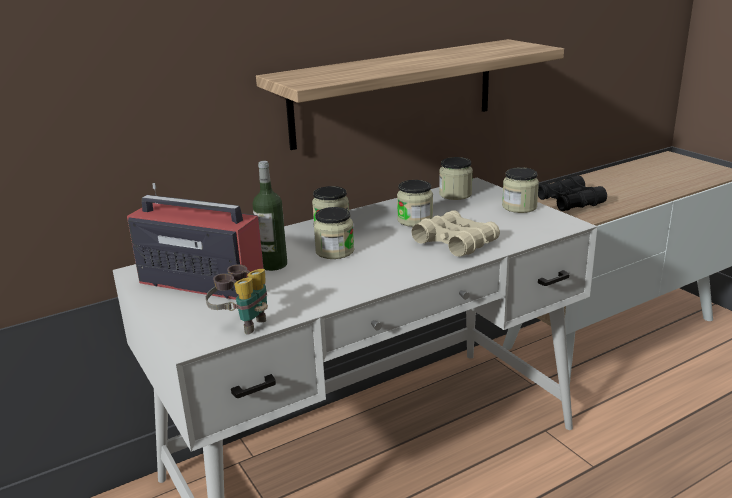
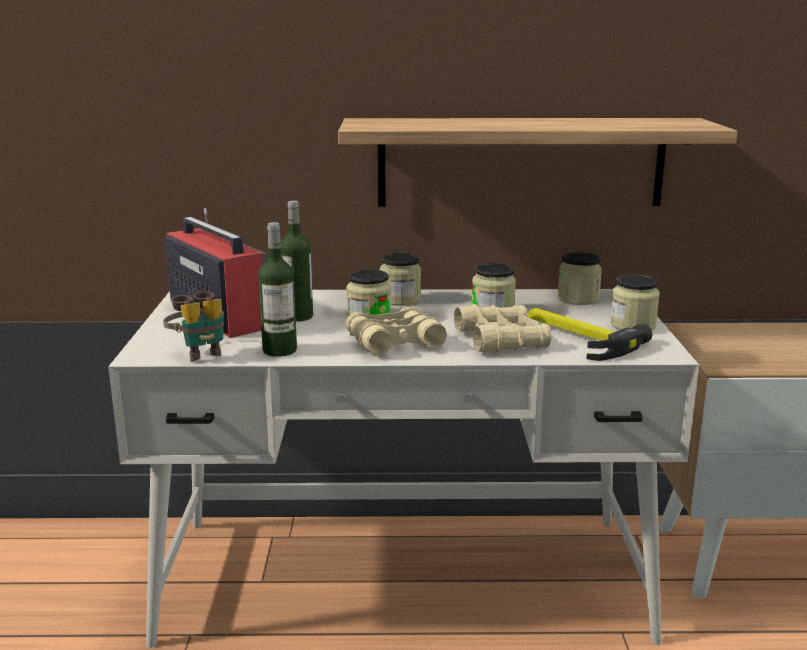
camera: 30 degrees right, 5 degrees down
(307, 300) = (279, 350): none -> bottle
(384, 266) = (394, 342): none -> beige binoculars
(499, 227) = (575, 338): none -> hammer
(569, 202) = (753, 346): black binoculars -> none

